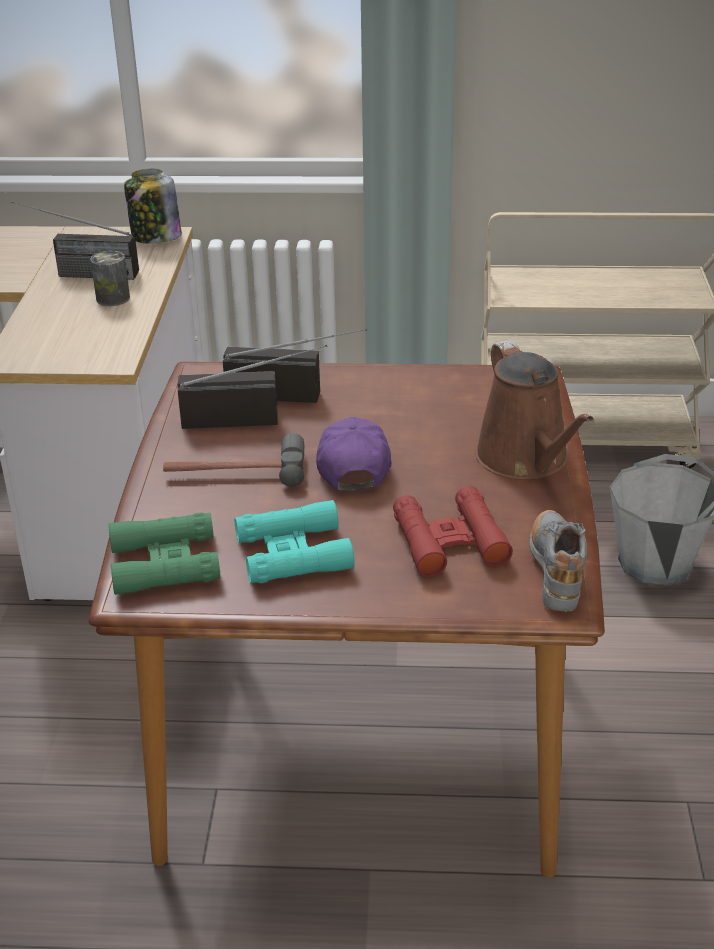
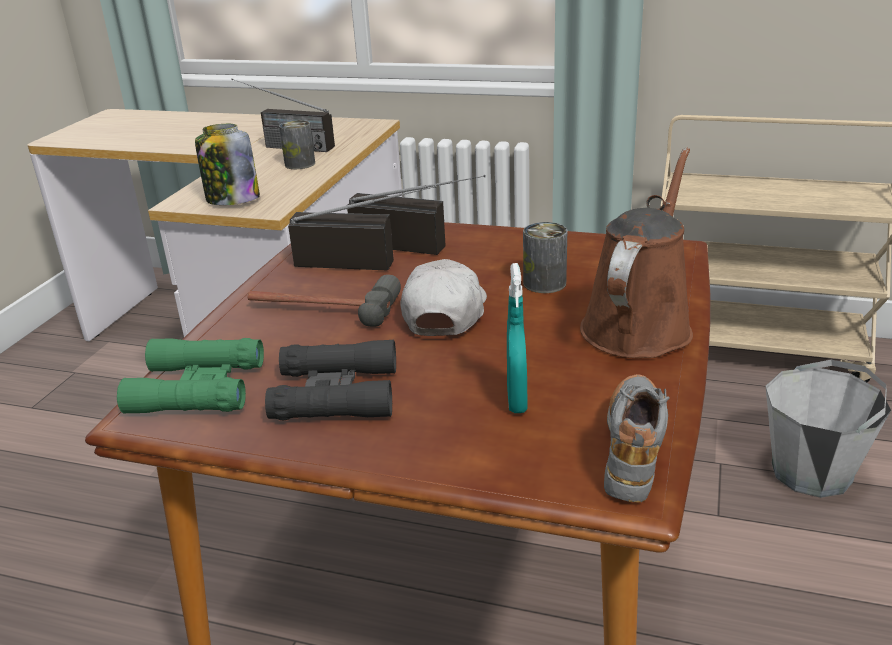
camera: 15 degrees right, 5 degrees down
(155, 237) = (363, 125): jar -> jar (232, 199)
(293, 553) = (336, 393): turquoise binoculars -> black binoculars
(353, 465) = (445, 313): purple cap -> white cap
(430, 425) = (544, 283): none -> can
(449, 541) = (517, 400): red binoculars -> turquoise spray bottle
(526, 459) = (639, 324): brown watering can -> brown watering can turned 150 degrees counterclockwise

